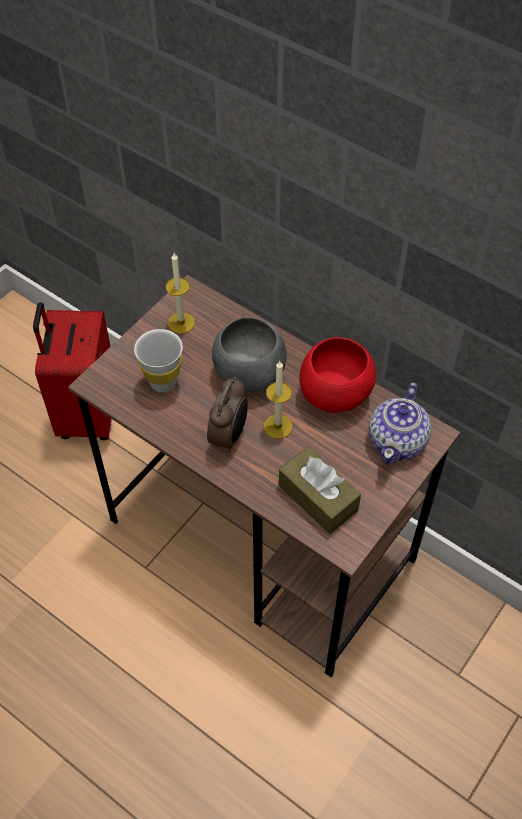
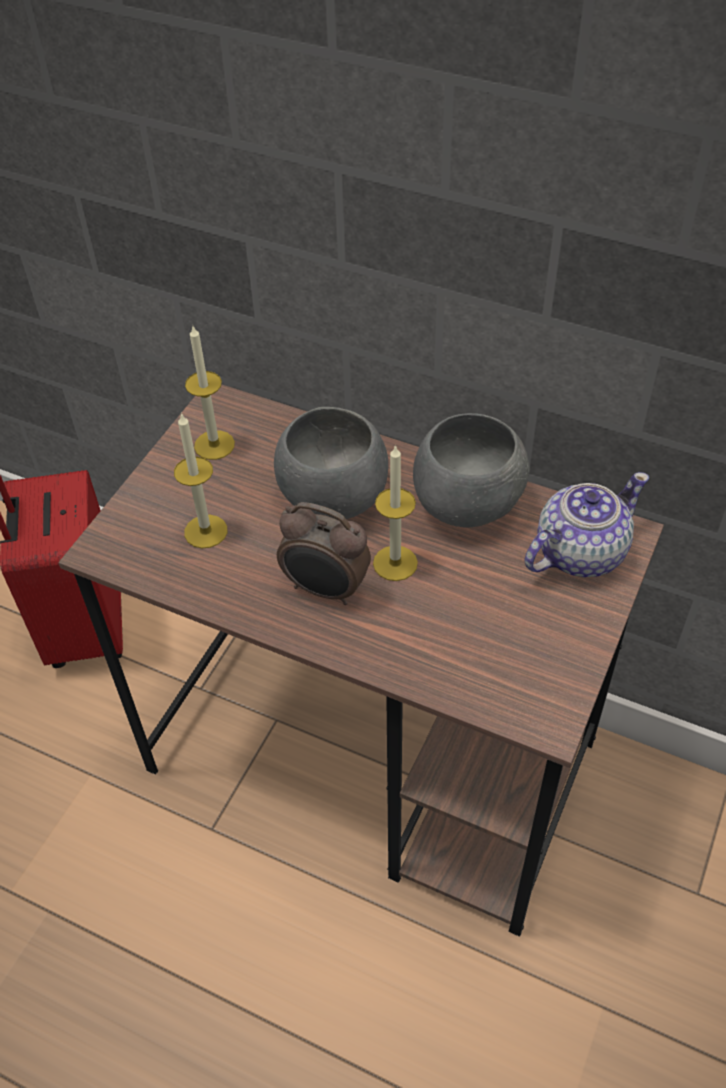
camera: 10 degrees left, 5 degrees down
(163, 382) = (206, 531): white cup -> candle
(229, 436) = (325, 590): alarm clock -> alarm clock turned 105 degrees clockwise
(318, 498) = (484, 655): brown tissue box -> none
(336, 395) = (469, 504): red bowl -> grey bowl
(398, 441) = (578, 552): teapot -> teapot turned 135 degrees counterclockwise

